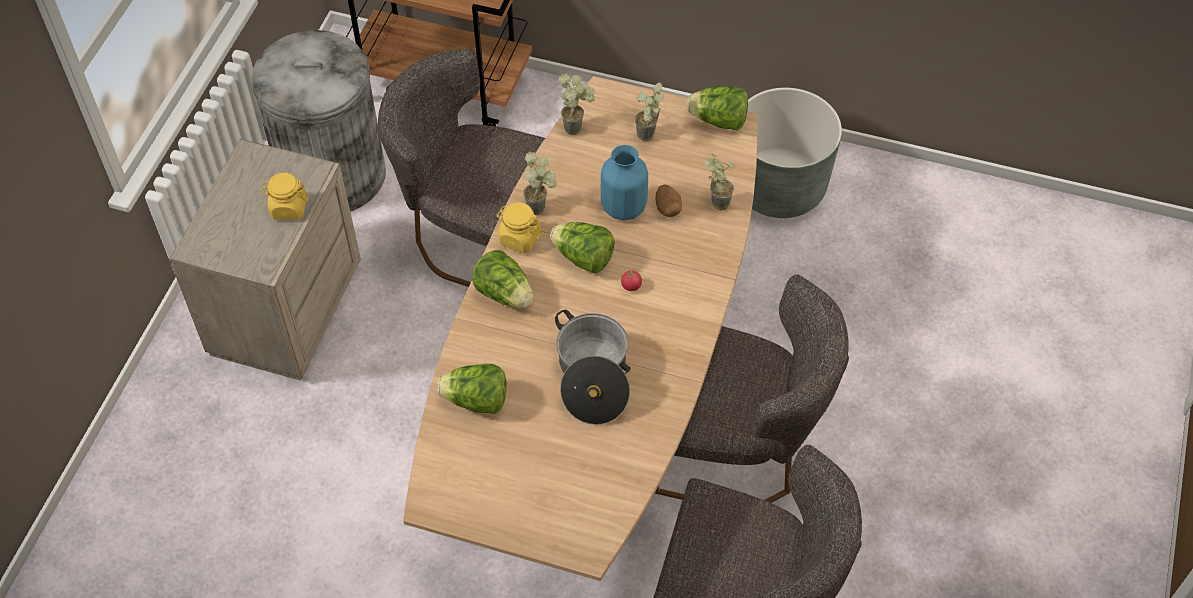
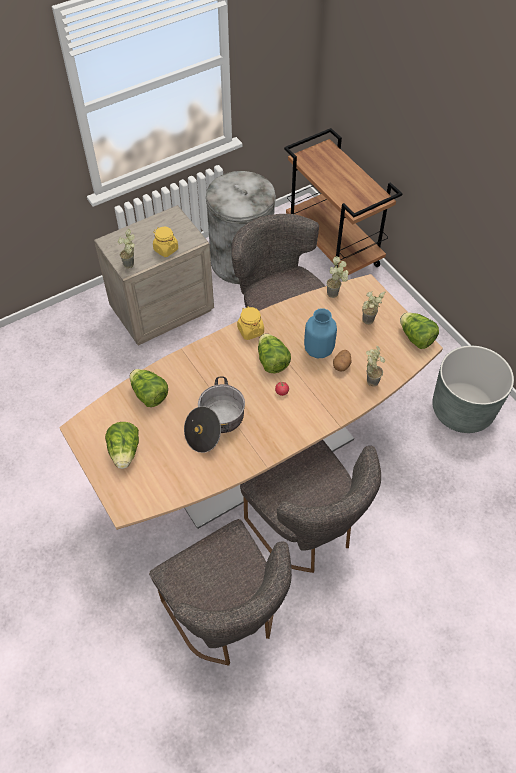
camera: 40 degrees right, 0 degrees up
(504, 293) = (215, 352): lettuce -> lettuce (125, 452)
(541, 208) = (276, 323): potted plant -> potted plant (131, 266)

